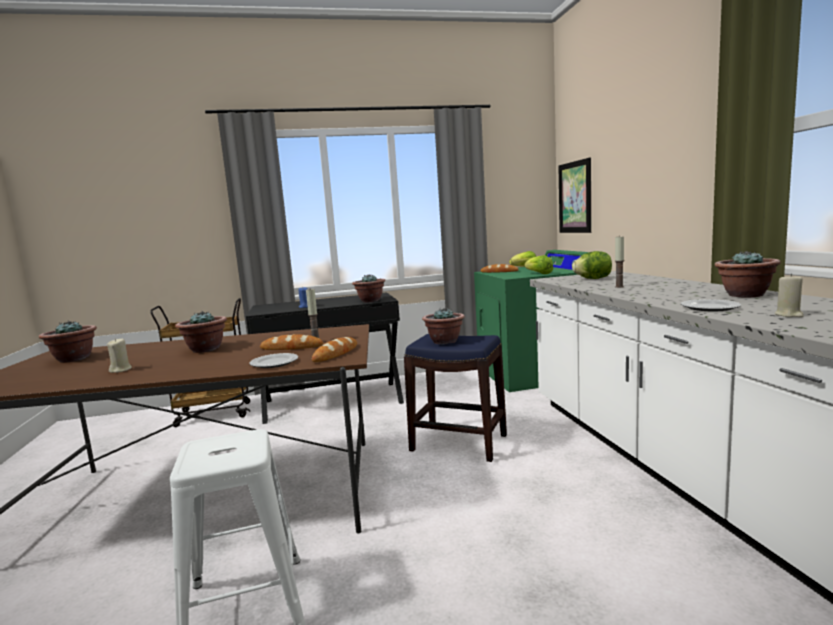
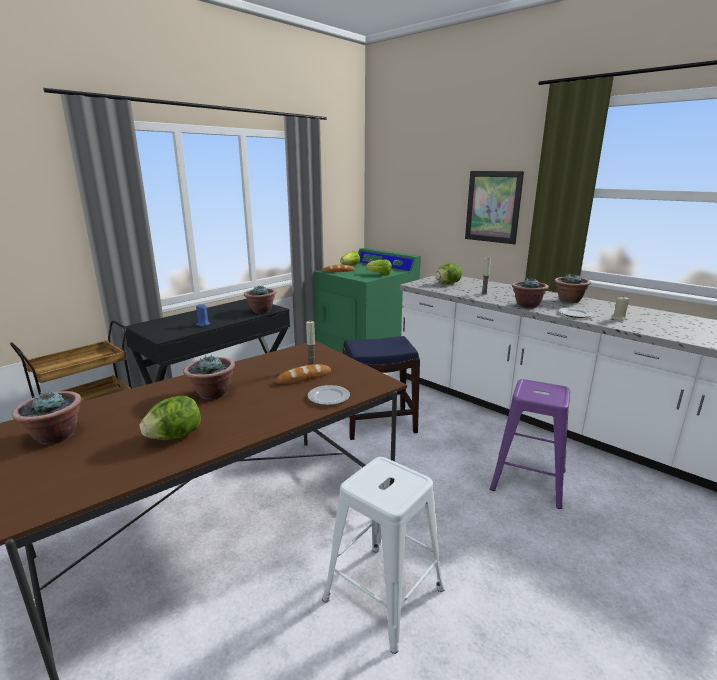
camera: 35 degrees left, 10 degrees up
(121, 370) = (175, 436): beige candle -> lettuce
(336, 354) = (361, 378): bread -> none
(444, 341) = (376, 347): potted plant -> potted plant (527, 305)
(575, 197) = (388, 206): picture -> picture (493, 207)
(576, 558) = (528, 480): none -> purple stool

